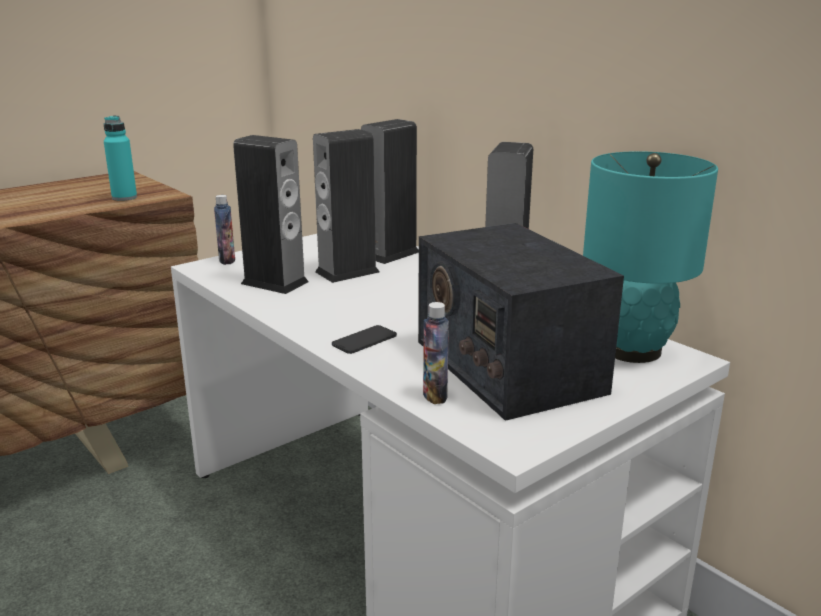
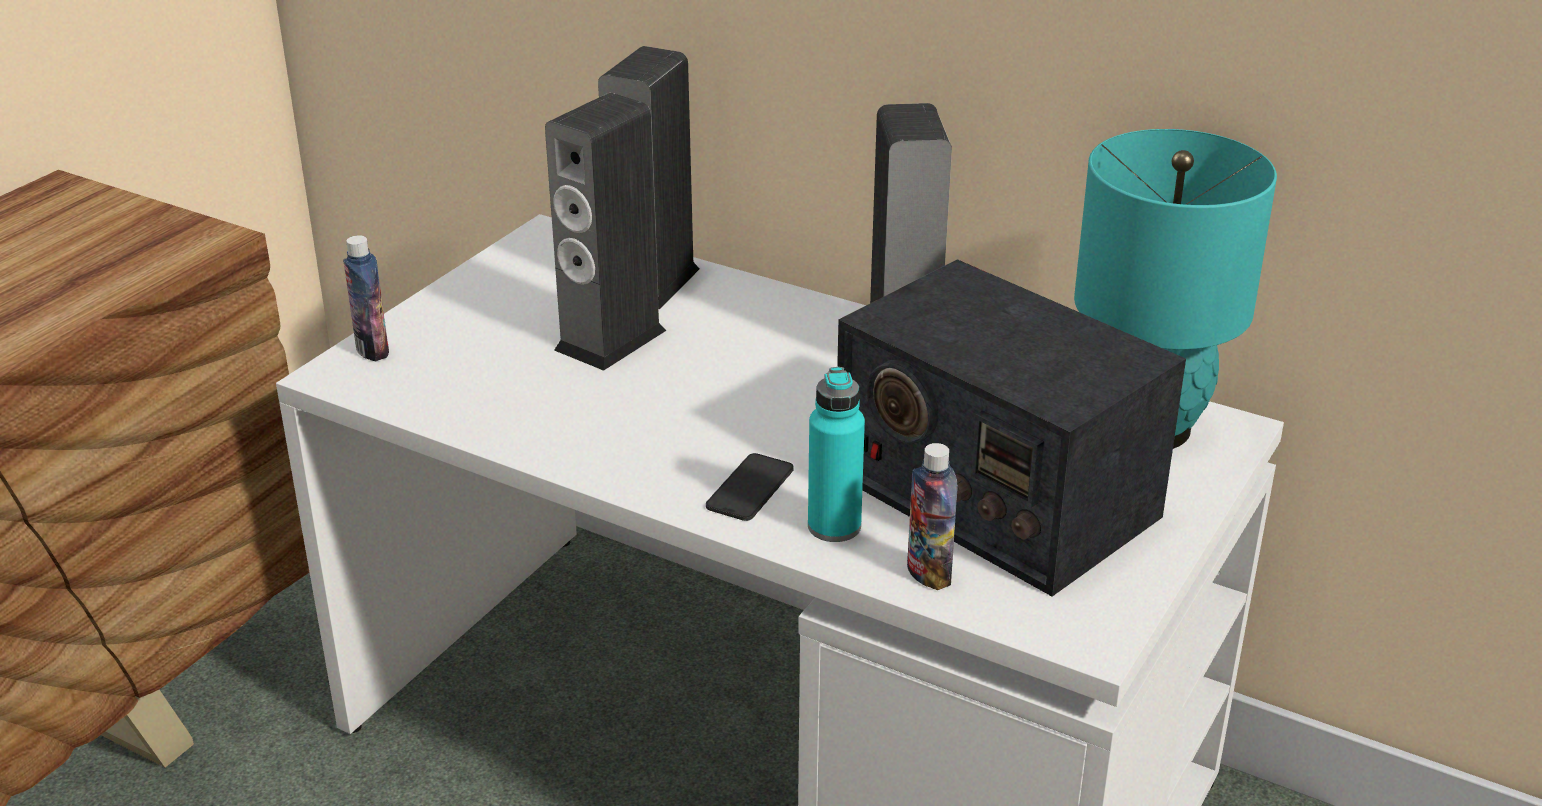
camera: 20 degrees left, 10 degrees up
(124, 198) = (134, 259): turquoise bottle -> turquoise bottle (834, 526)
(274, 283) = (504, 389): speaker -> none

